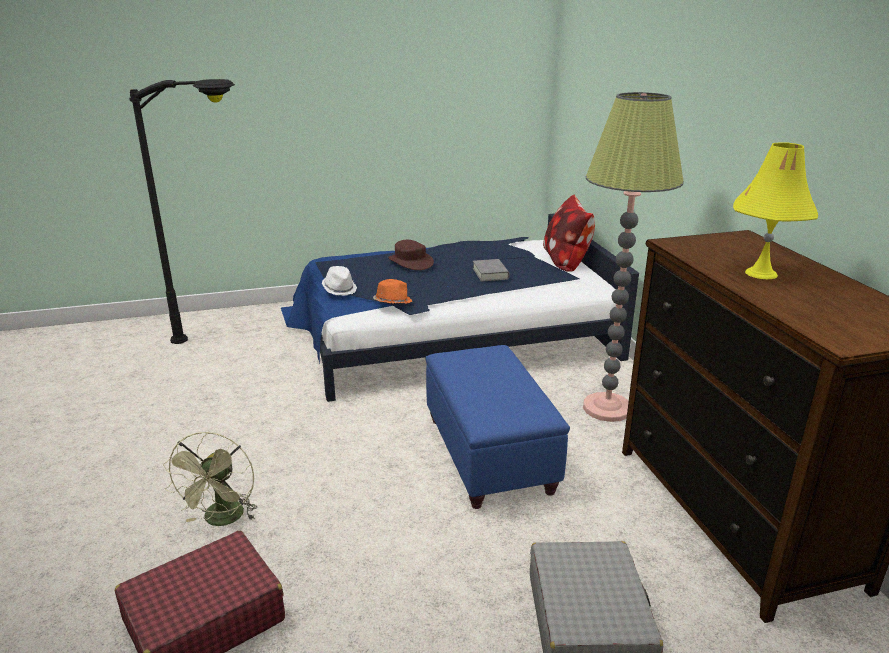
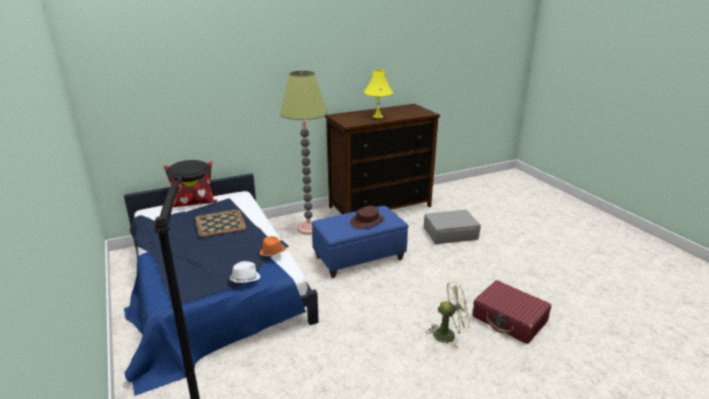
camera: 100 degrees left, 0 degrees up
(410, 262) = (191, 254): brown hat -> brown hat (367, 221)
(490, 274) = (220, 223): grey book -> tray

